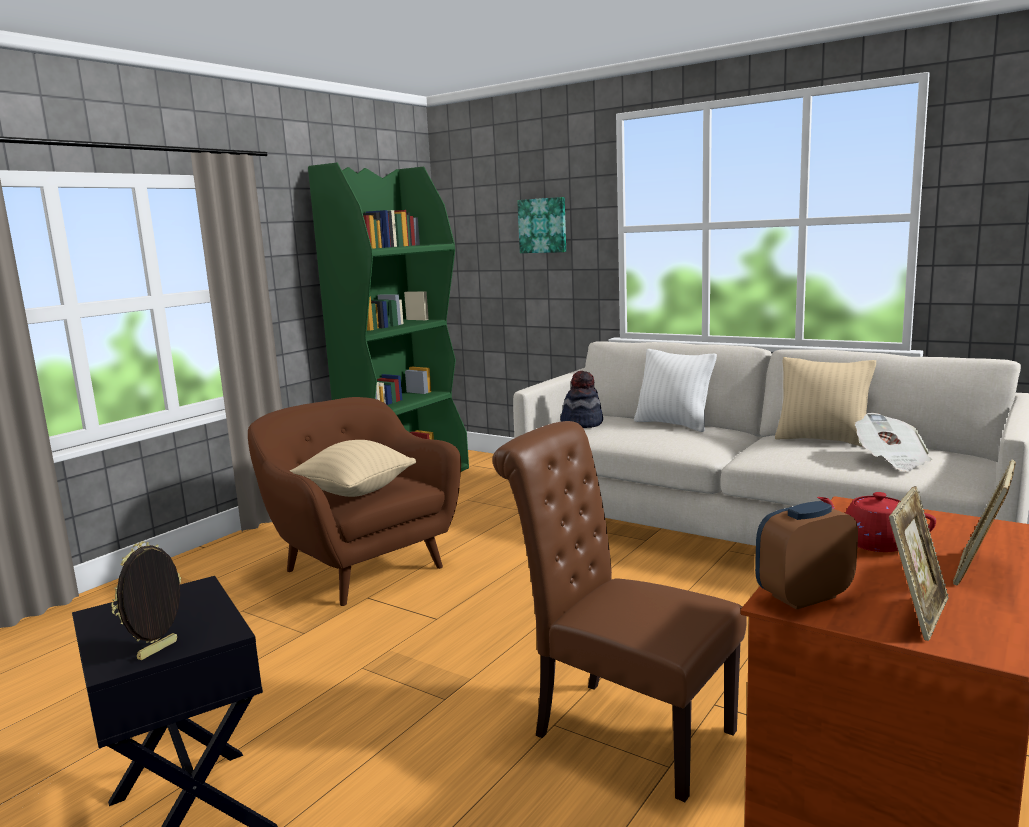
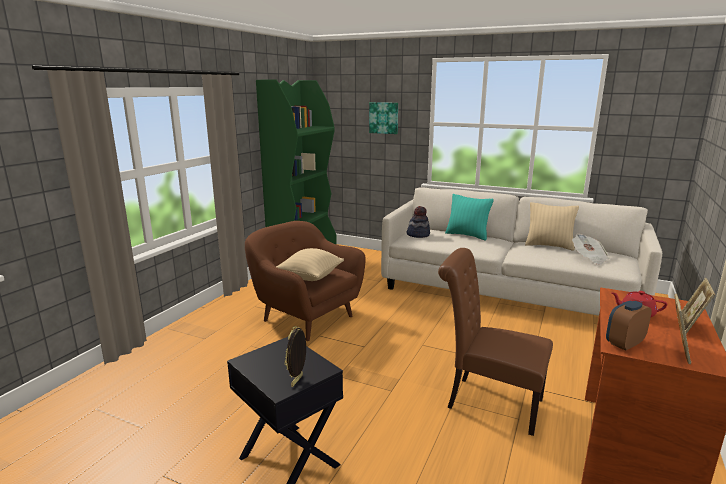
camera: 10 degrees left, 5 degrees up
(673, 424) = (467, 235): white pillow -> turquoise pillow

